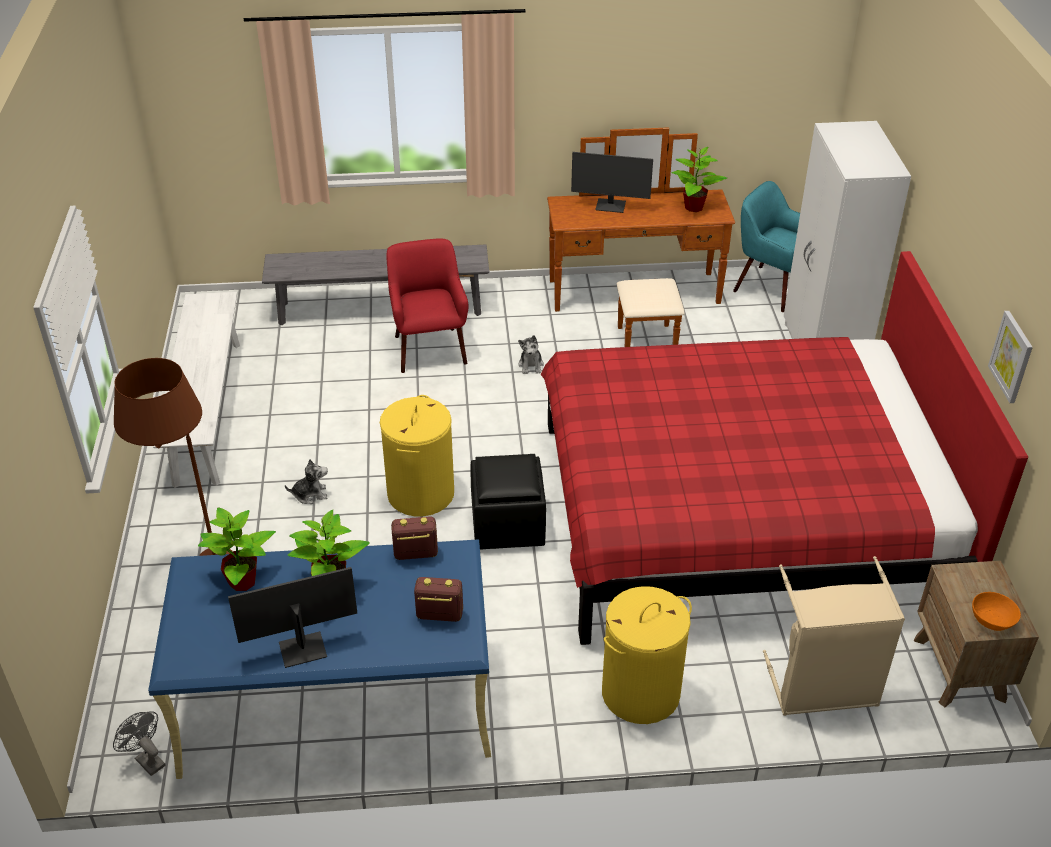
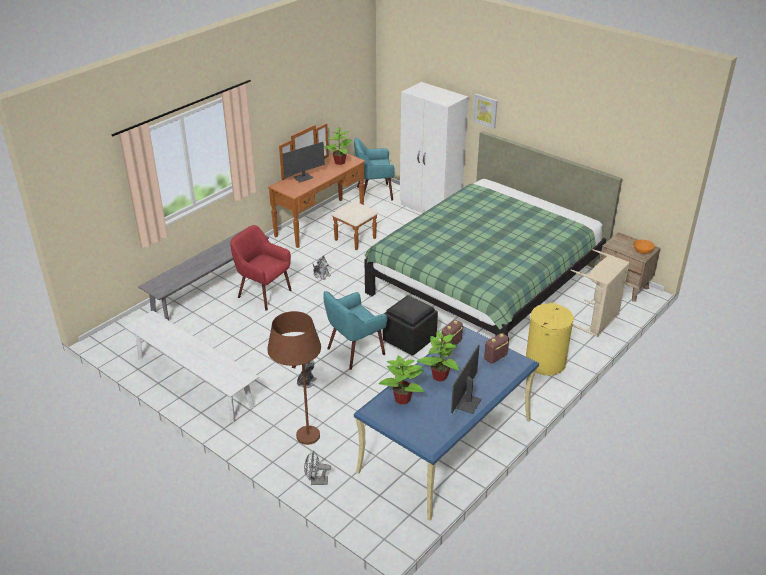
camera: 45 degrees left, 5 degrees down
(146, 759) = (405, 525): grey fan -> grey fan (316, 481)
(420, 493) = (354, 351): yellow laundry basket -> turquoise armchair
(739, 512) = (486, 281): red bed -> green bed
(1011, 356) = (588, 143): picture -> picture (485, 110)

